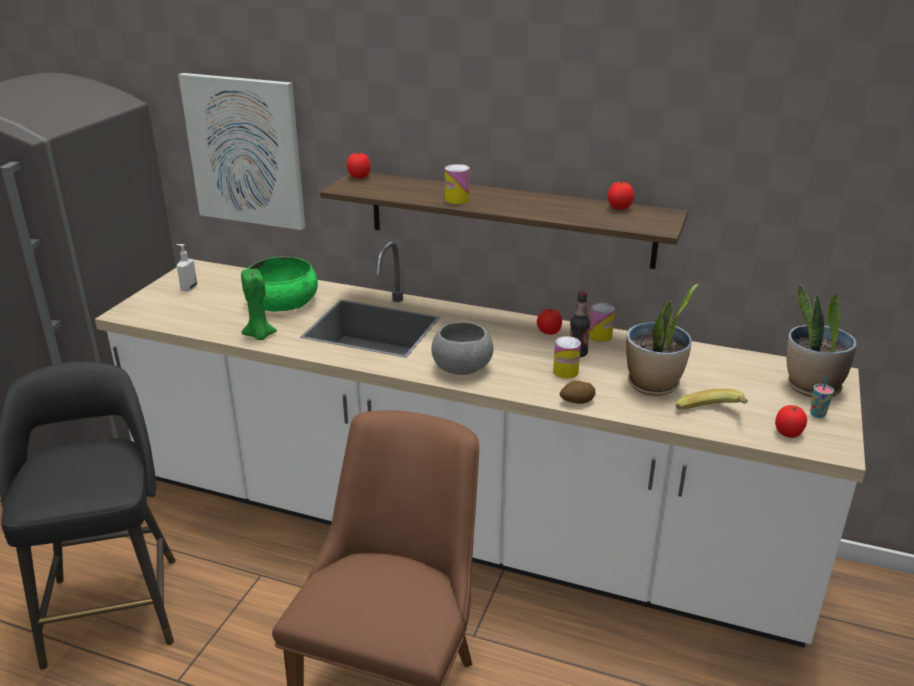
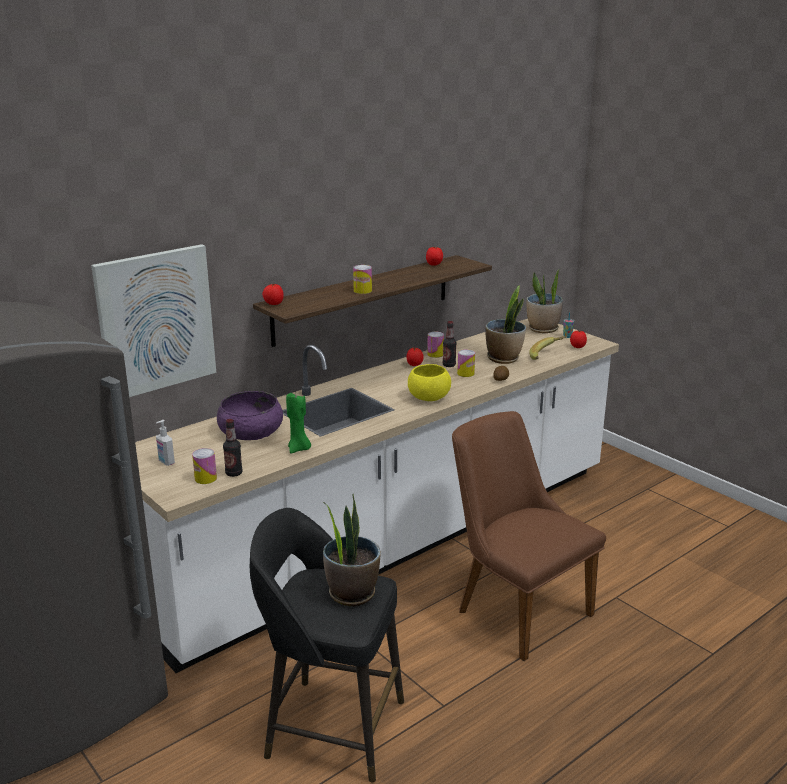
camera: 60 degrees left, 5 degrees down
(84, 481) = (352, 593): none -> potted plant
(166, 314) = (205, 478): none -> can
(185, 322) = (234, 473): none -> bottle
(282, 301) = (251, 431): green bowl -> purple bowl
(462, 368) = (428, 397): grey bowl -> yellow bowl

